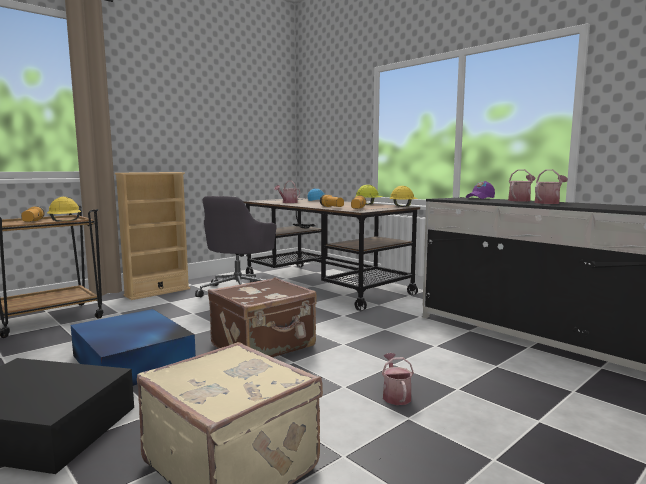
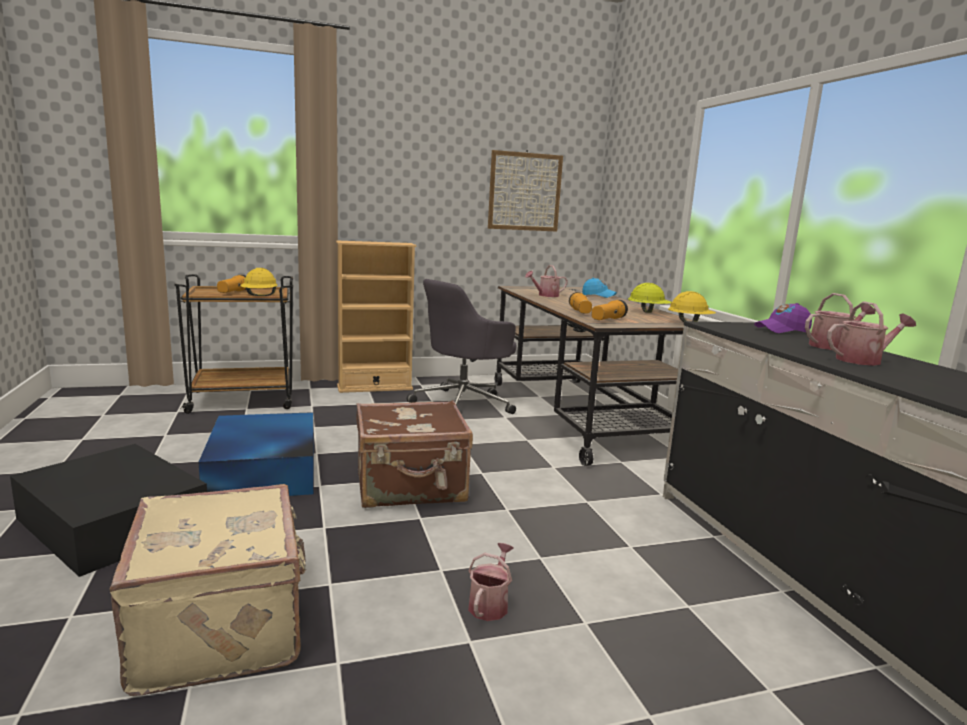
camera: 25 degrees right, 5 degrees up
(248, 131) = (525, 190): none -> picture

